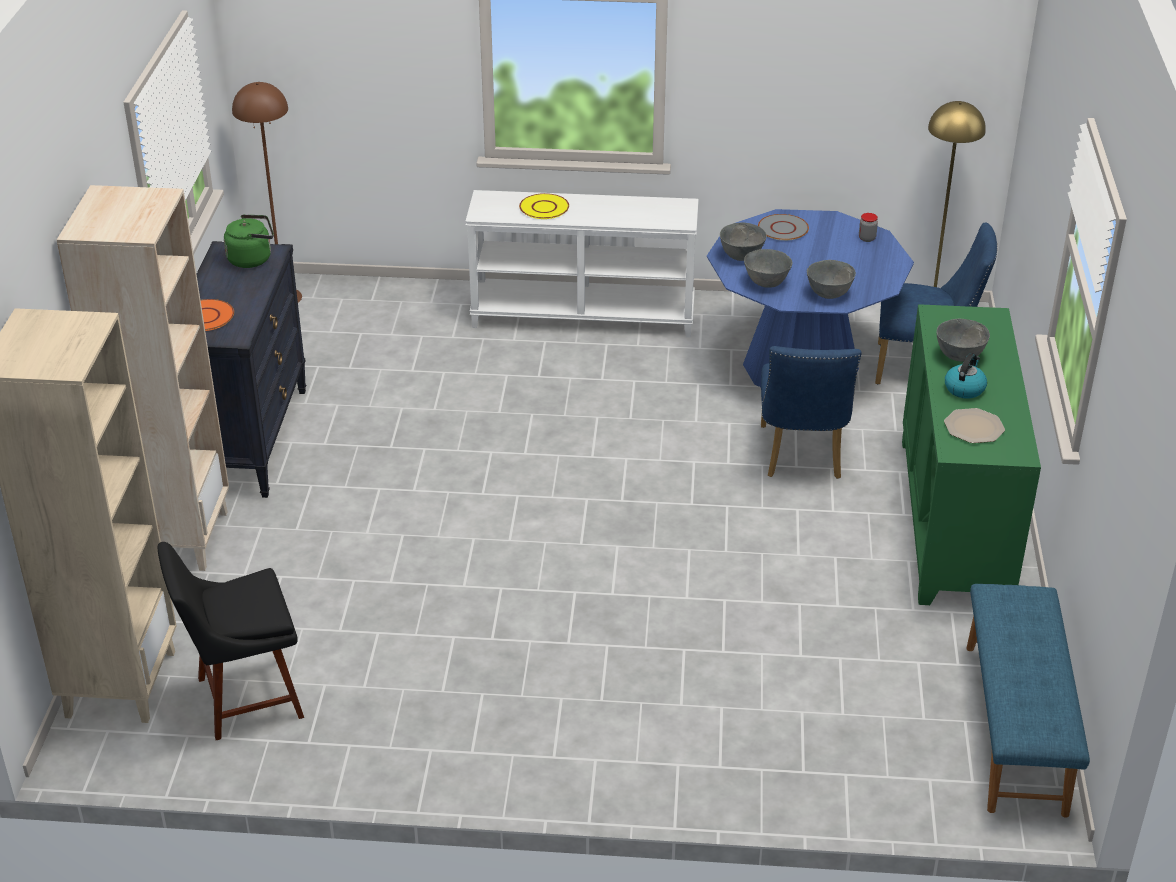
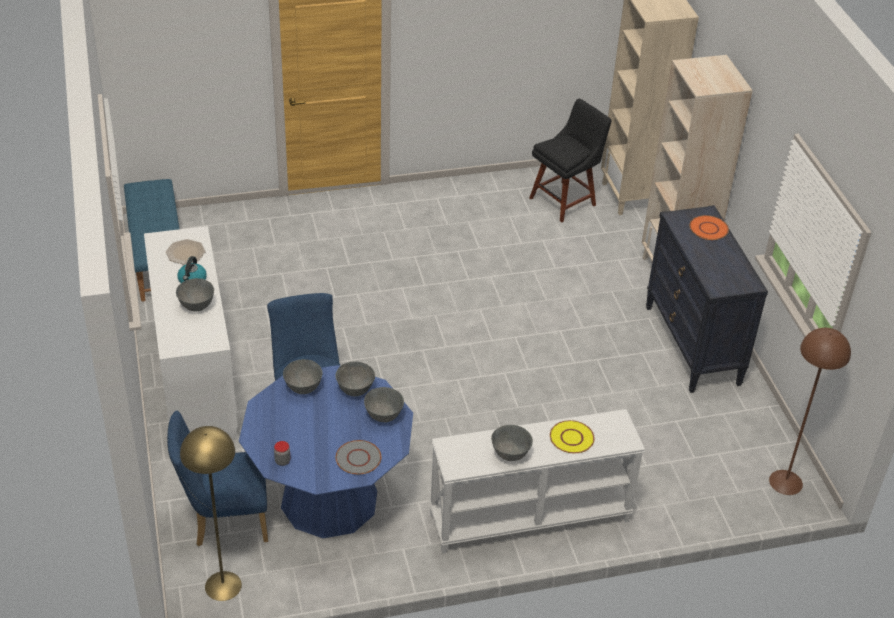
camera: 160 degrees right, 5 degrees up
(252, 259) = (724, 280): green kettle -> none
(618, 206) = (510, 454): none -> grey bowl
(955, 521) = (194, 378): green cabinet -> white cabinet

